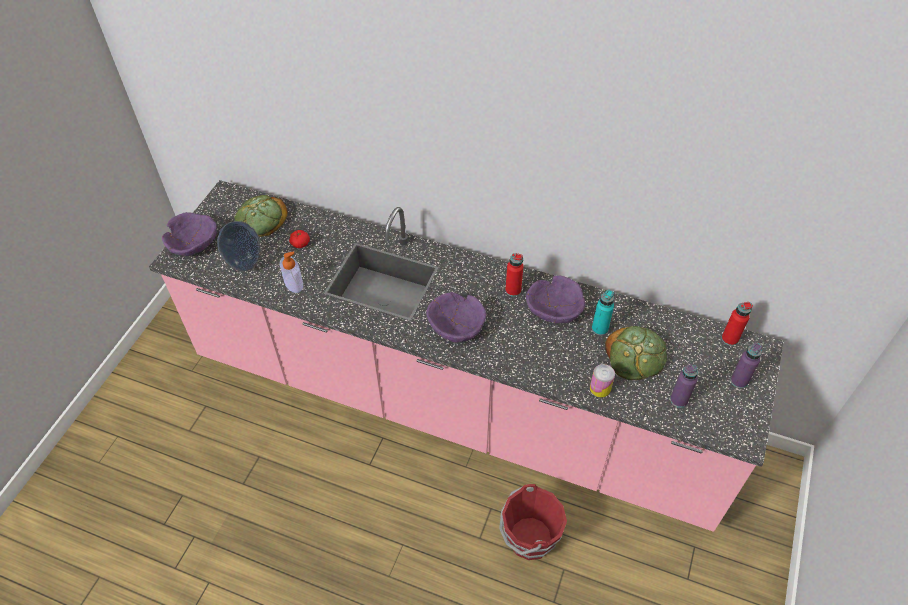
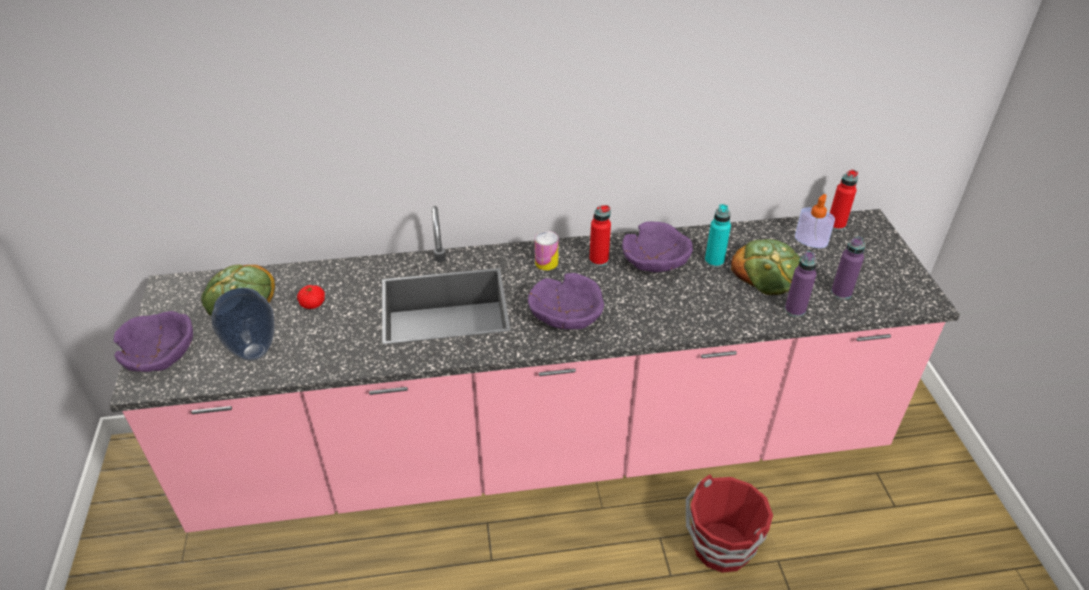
camera: 30 degrees left, 10 degrees down
(293, 283) = (335, 347): soap dispenser -> soap dispenser (810, 241)
(600, 388) = (761, 313): can -> can (546, 262)
(739, 381) = (876, 255): purple bottle -> purple bottle (795, 310)

